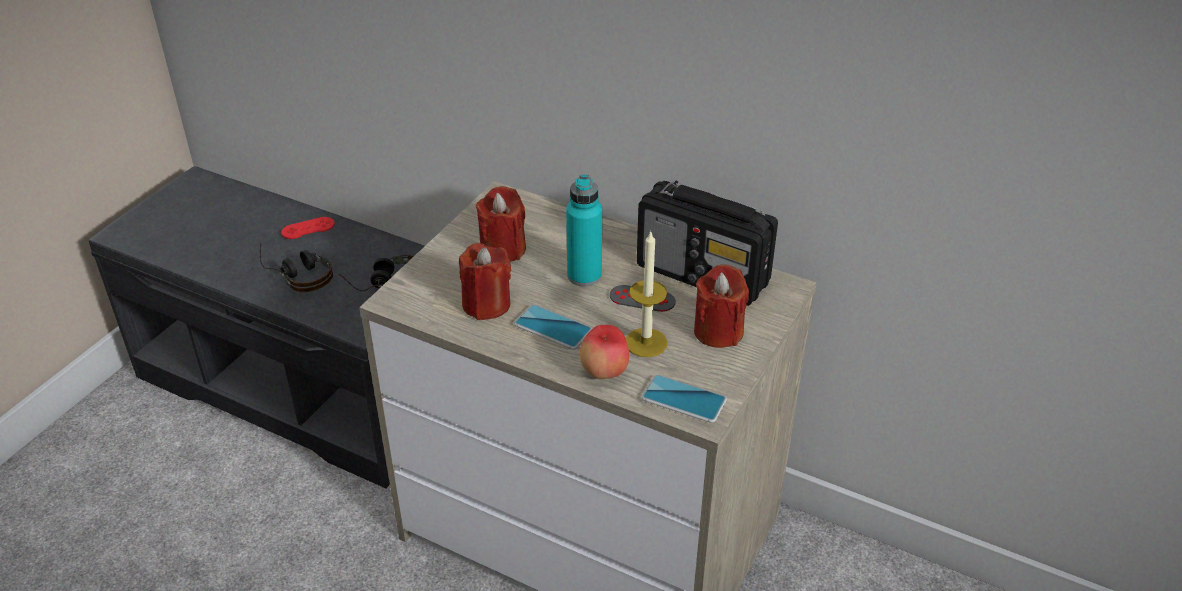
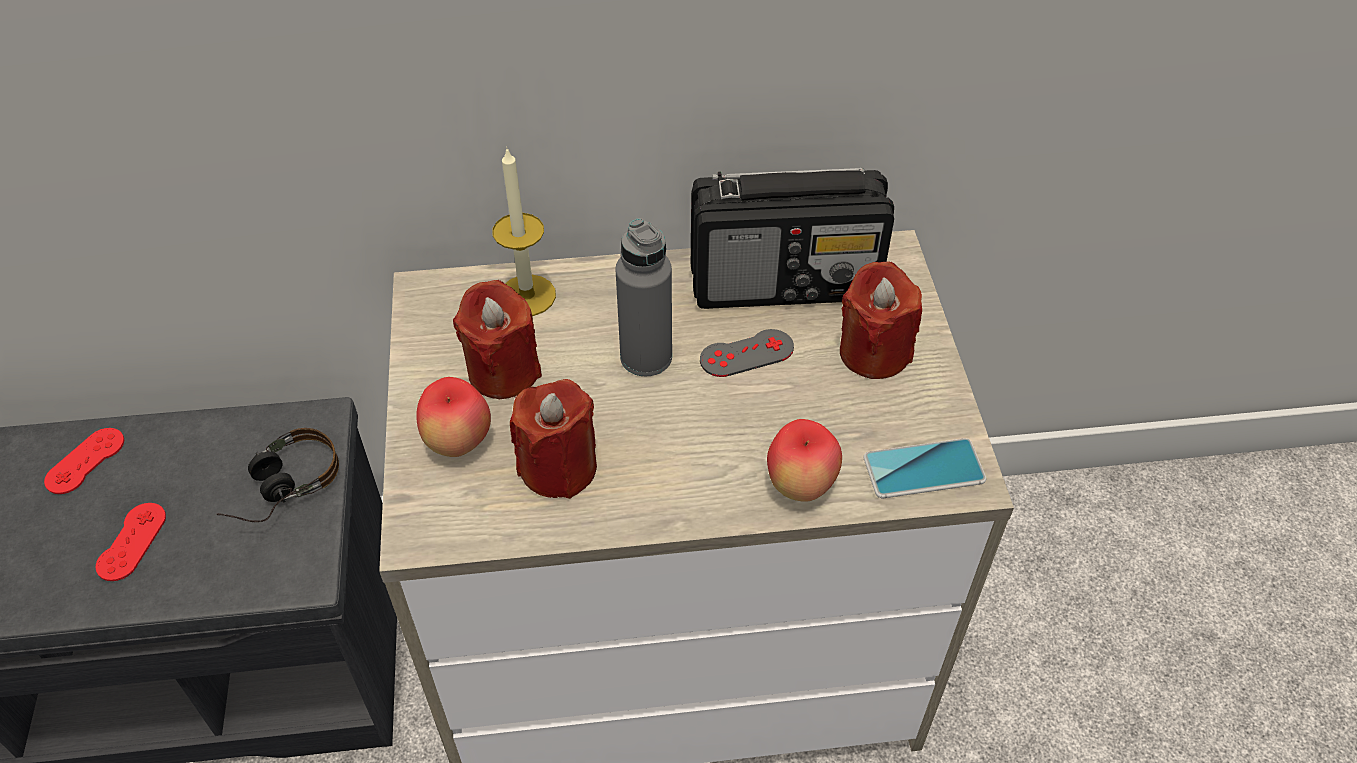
camera: 35 degrees left, 10 degrees up
(297, 274) = (131, 542): headphones -> red game controller
(449, 270) = (458, 442): none -> apple
(553, 328) = (677, 455): phone -> none
(584, 276) = (646, 357): turquoise bottle -> grey bottle
(646, 342) = (808, 414): candle -> candle (527, 295)

